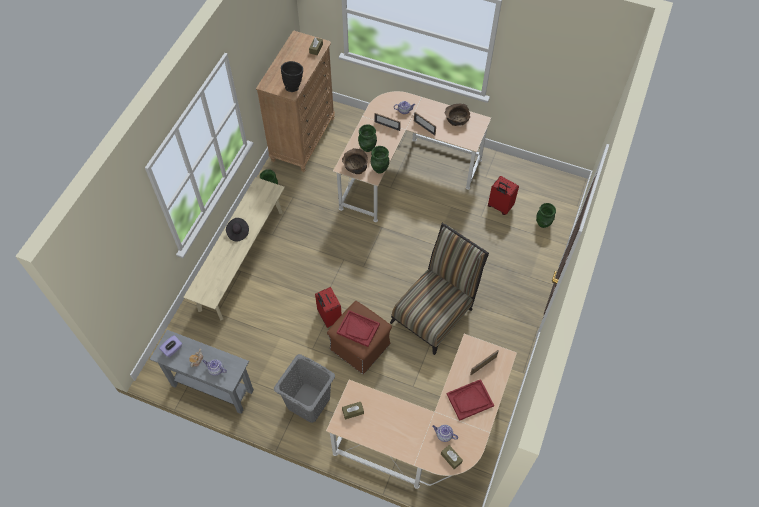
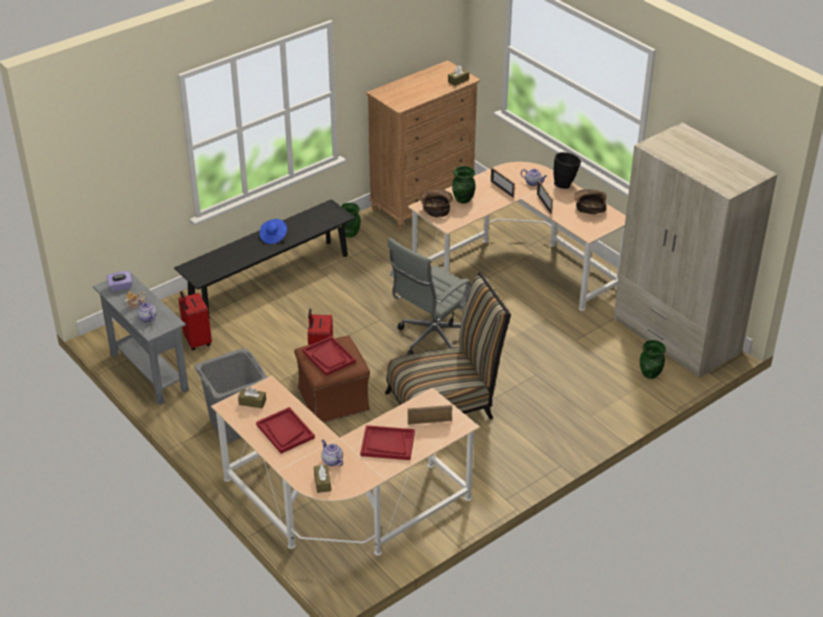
camera: 30 degrees right, 20 degrees down
(238, 232) = (273, 236): black hat -> blue hat
(241, 259) = (270, 279): beige bench -> black bench
(294, 86) = (407, 102): black vase -> black vase (565, 184)
(380, 169) = (461, 221): green vase -> none
(390, 261) = (431, 340): none -> grey office chair
(394, 426) = (285, 431): none -> red tray
(499, 207) = (607, 339): red suitcase -> red suitcase (196, 341)
(539, 184) = (676, 336): none -> beige wardrobe

